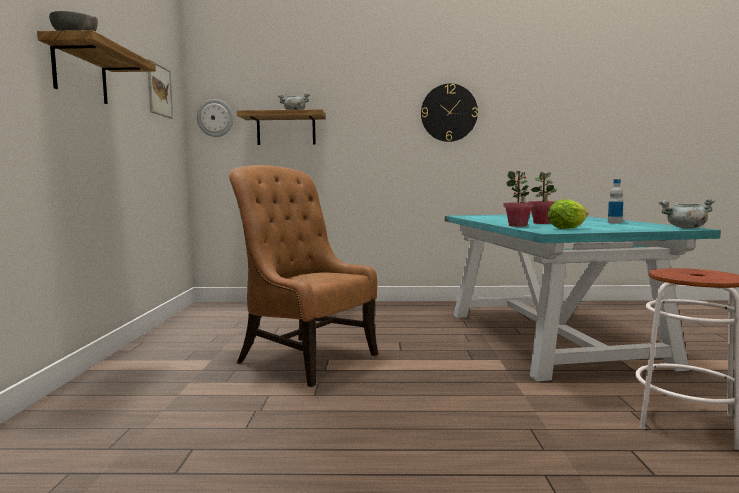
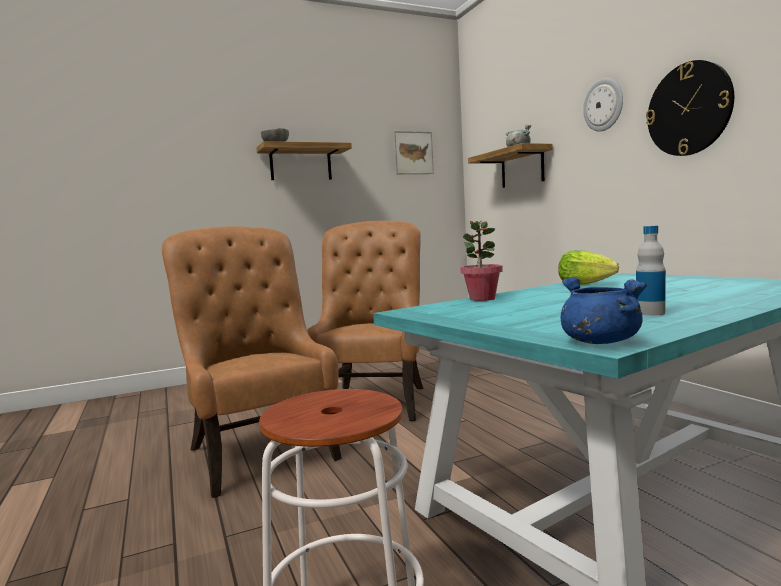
camera: 65 degrees right, 0 degrees up
(215, 118) = (478, 165): wall clock -> wall clock (603, 105)
(371, 420) = (260, 453): none -> brown chair
(542, 223) = (554, 298): potted plant -> none
(567, 228) = (470, 310): lettuce -> lettuce (584, 284)
(685, 228) = (598, 341): grey cooking pot -> blue cooking pot

